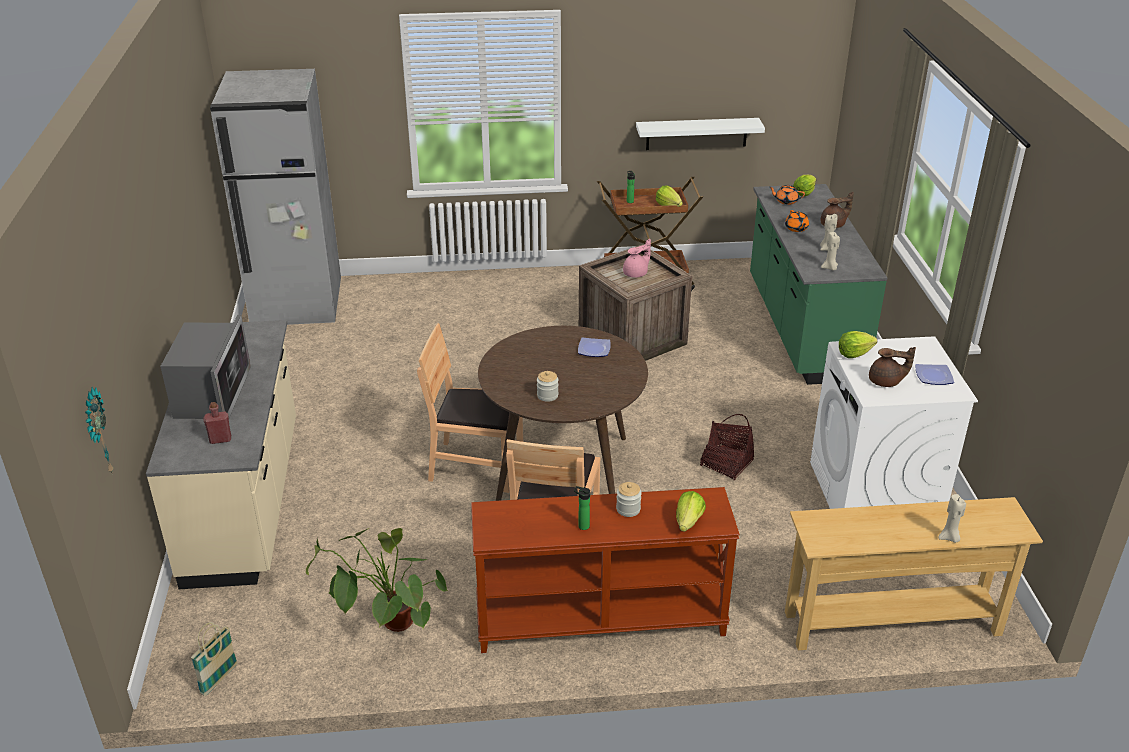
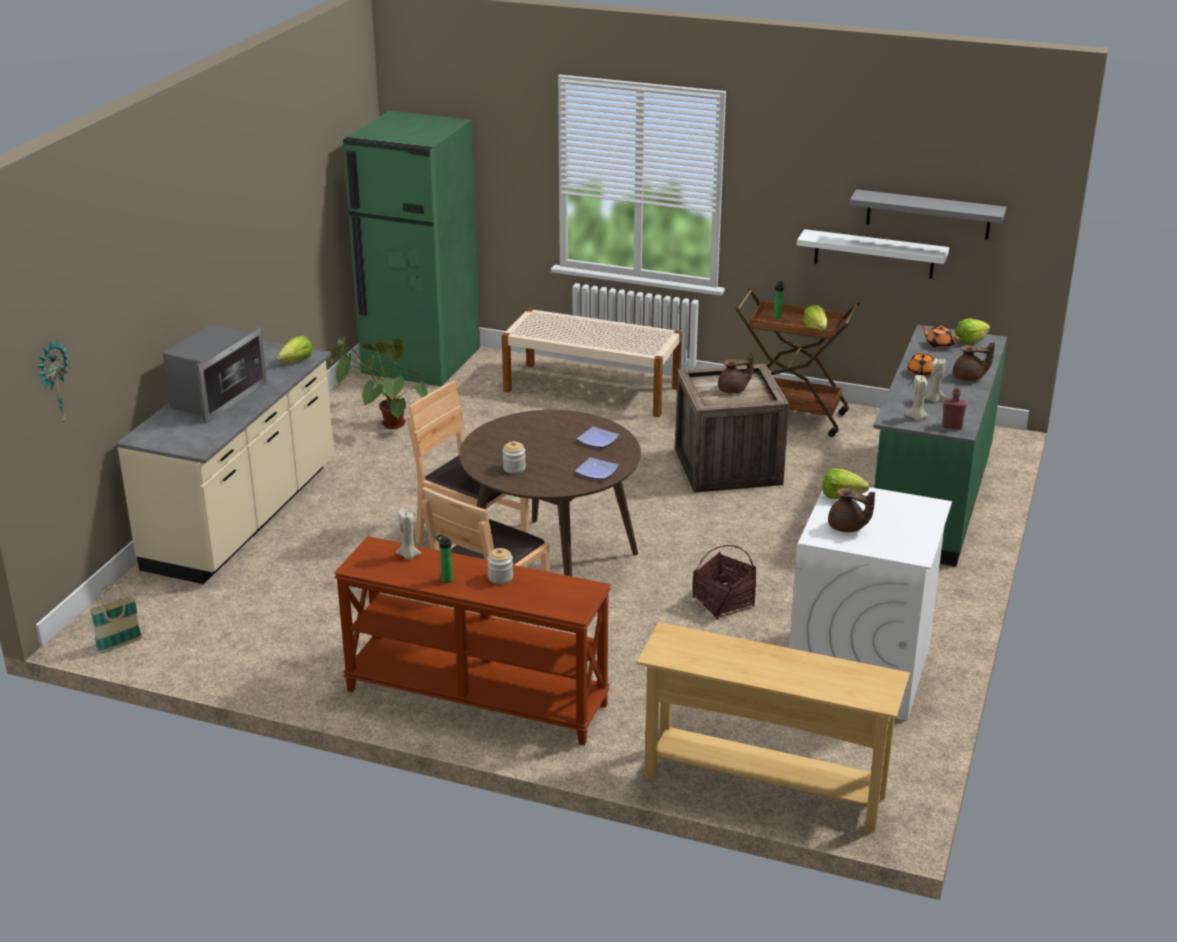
camera: 25 degrees right, 5 degrees down
(220, 439) = (193, 432): red bottle -> red bottle (952, 426)
(298, 300) = (422, 360): grey fridge -> green fridge
(384, 627) = (282, 646): potted plant -> potted plant (381, 424)
(468, 295) = (592, 389): none -> beige bench
(636, 273) = (733, 390): pink teapot -> brown teapot
(688, 522) = (546, 602): lettuce -> lettuce (297, 361)
(741, 93) = (928, 214): none -> grey shelf
(934, 377) = (906, 536): plate -> plate (597, 472)
(949, 538) = (797, 686): beige candle -> beige candle (408, 556)

